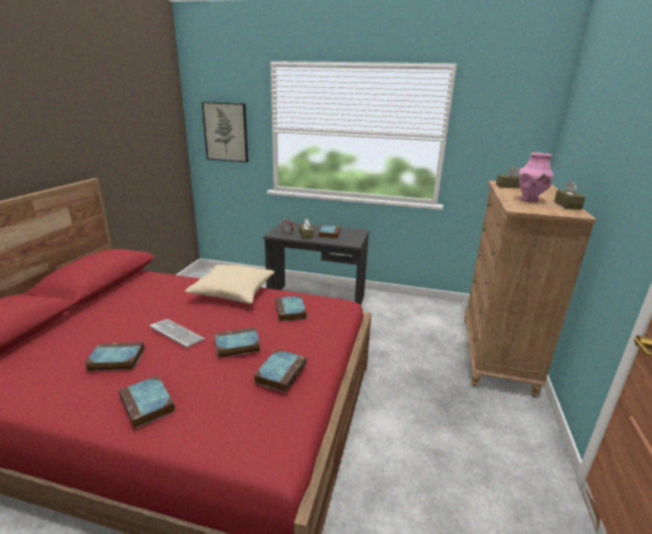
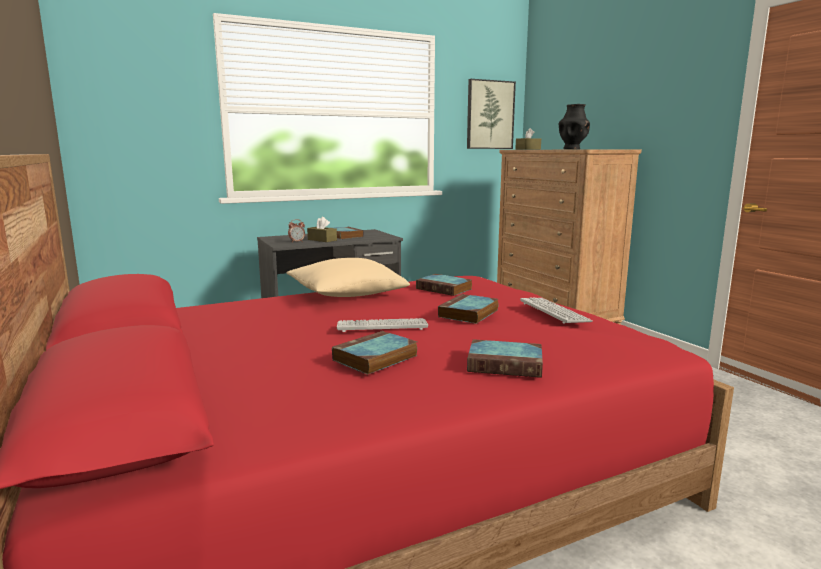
camera: 40 degrees left, 10 degrees down
(226, 132) = (140, 114): picture -> picture (490, 115)
(281, 373) = (554, 311): book -> keyboard
(529, 200) = (572, 149): pink vase -> black vase
(567, 205) = (602, 149): brown tissue box -> none

